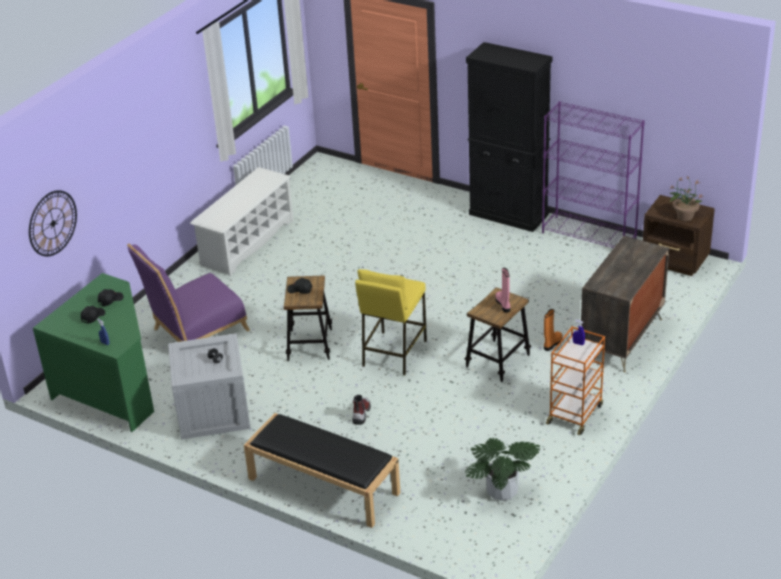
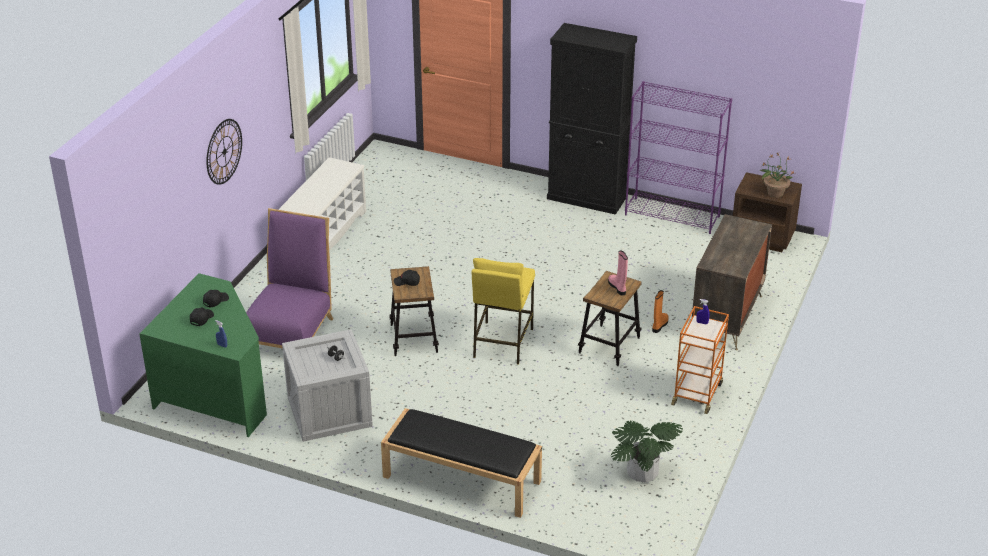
camera: 10 degrees left, 0 degrees up
(53, 223) = (151, 223): wall clock -> wall clock (224, 151)
(195, 332) = (290, 331): purple chair -> purple chair turned 150 degrees clockwise
(361, 413) = (483, 405): boot -> none

